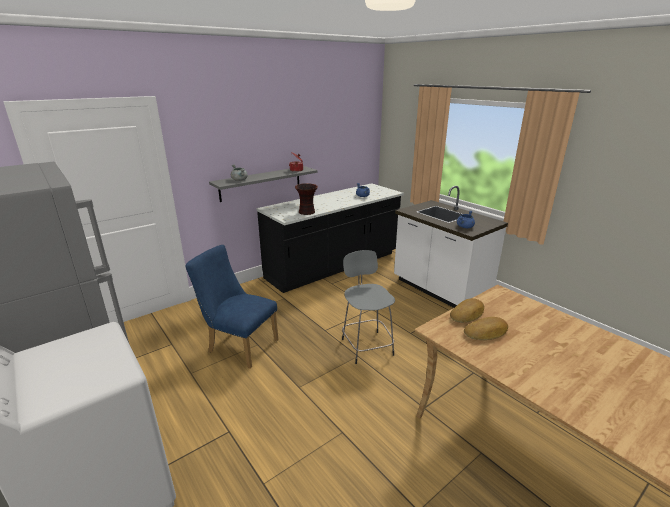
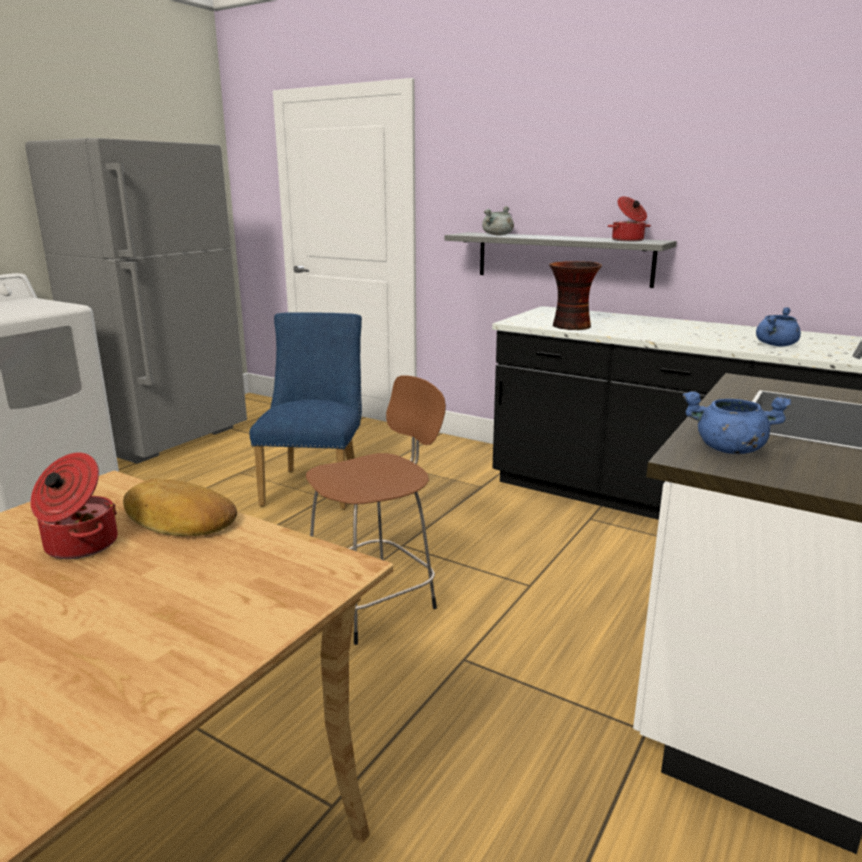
camera: 70 degrees right, 5 degrees down
(366, 345) = (374, 601): grey stool -> brown stool
(486, 332) = (79, 545): bread -> cooking pot

